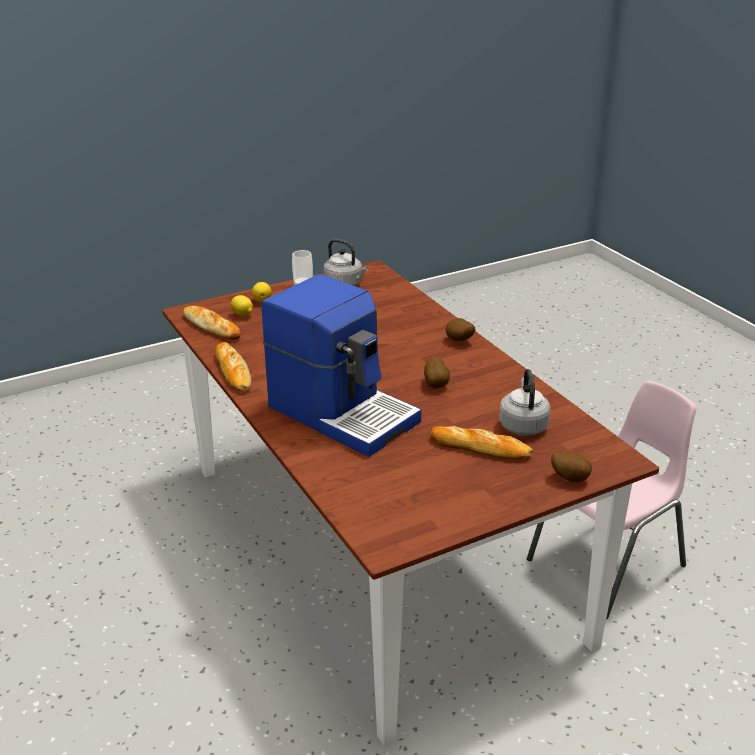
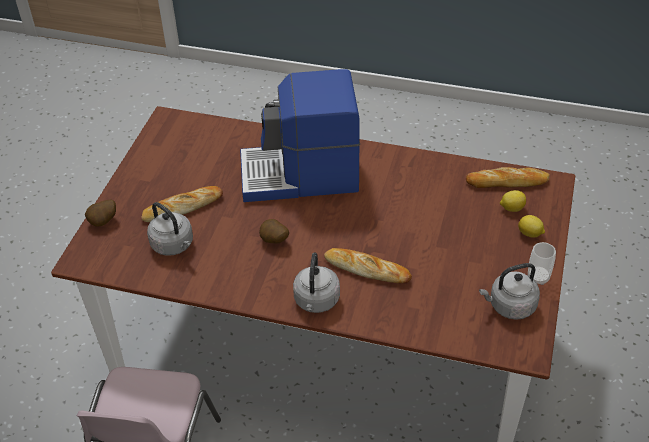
camera: 135 degrees right, 15 degrees up
(233, 371) = (419, 158): bread -> bread (367, 269)
(459, 341) = (316, 301): potato -> grey kettle

